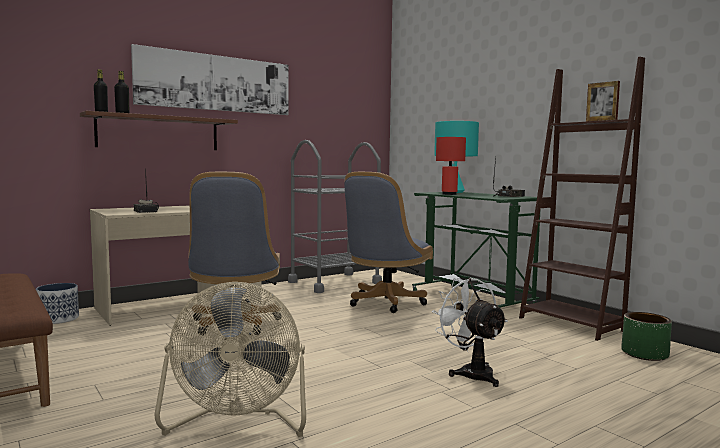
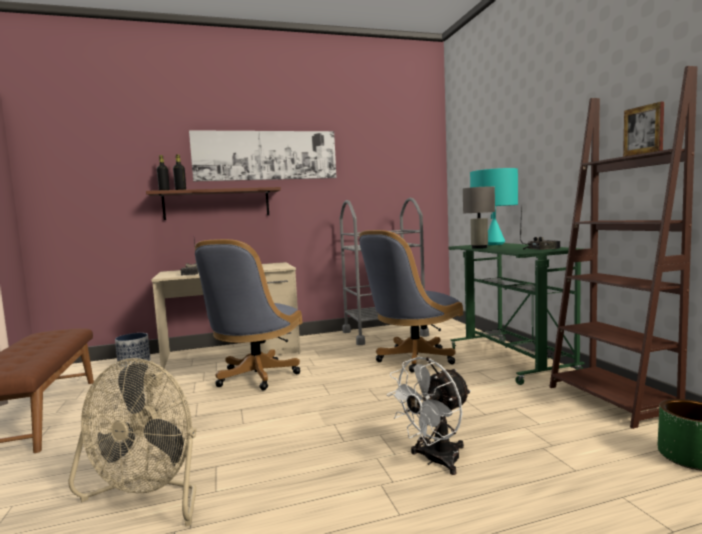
camera: 20 degrees right, 0 degrees up
(449, 194) = (479, 247): red table lamp -> grey table lamp
(471, 373) = (435, 461): white fan -> white fan turned 120 degrees counterclockwise

